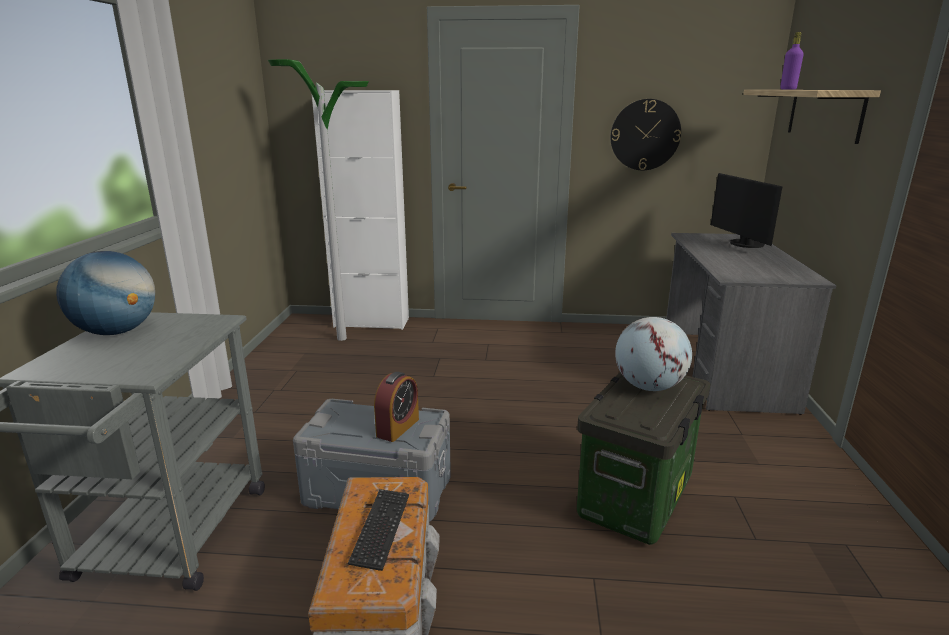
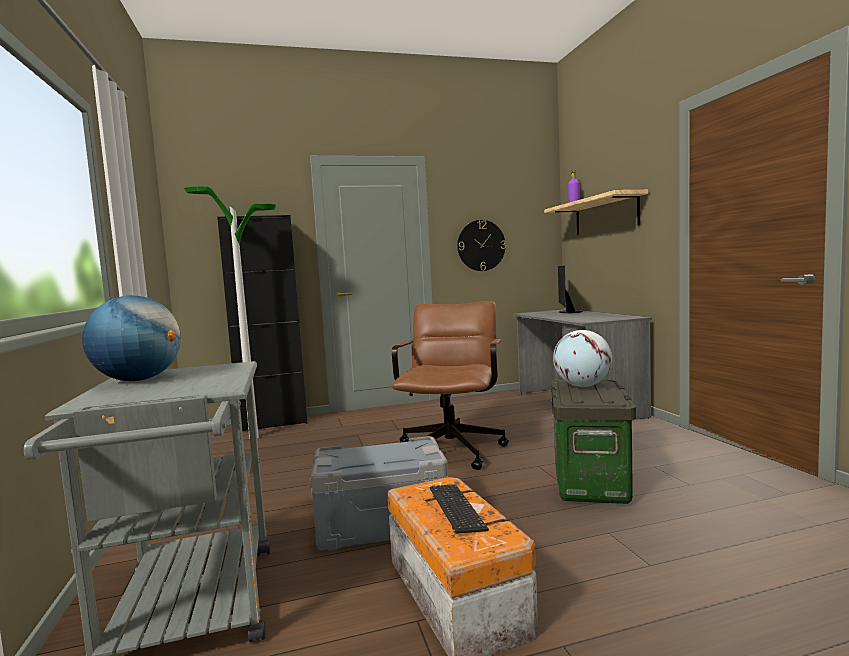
camera: 20 degrees left, 15 degrees down
(371, 322) = (273, 423): white cabinet -> black cabinet
(398, 427) = (400, 453): alarm clock -> none
(522, 402) = (453, 447): none -> brown office chair
(743, 244) = (568, 312): monitor -> monitor turned 45 degrees clockwise

